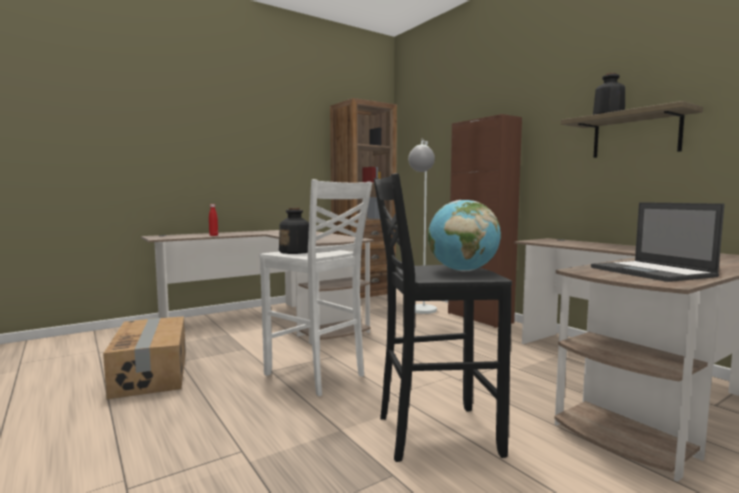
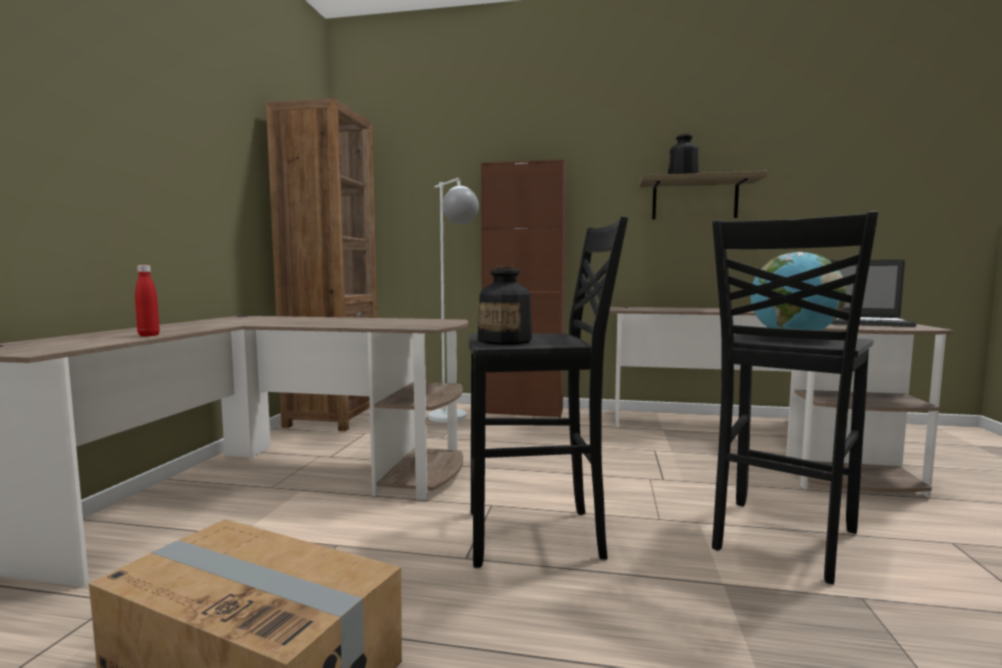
camera: 45 degrees left, 0 degrees up
(317, 375) = (538, 536): white stool -> black stool

